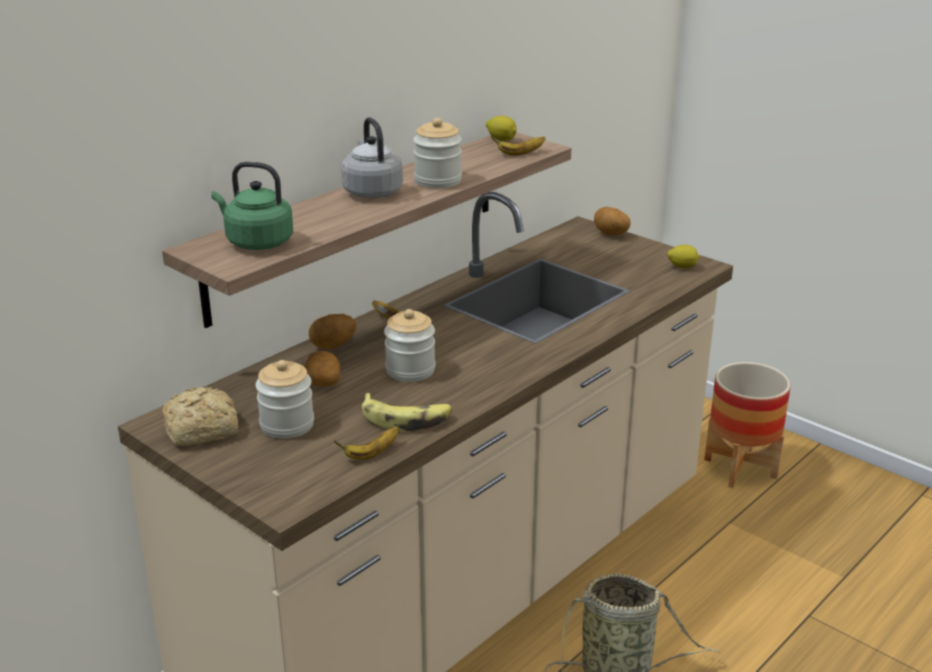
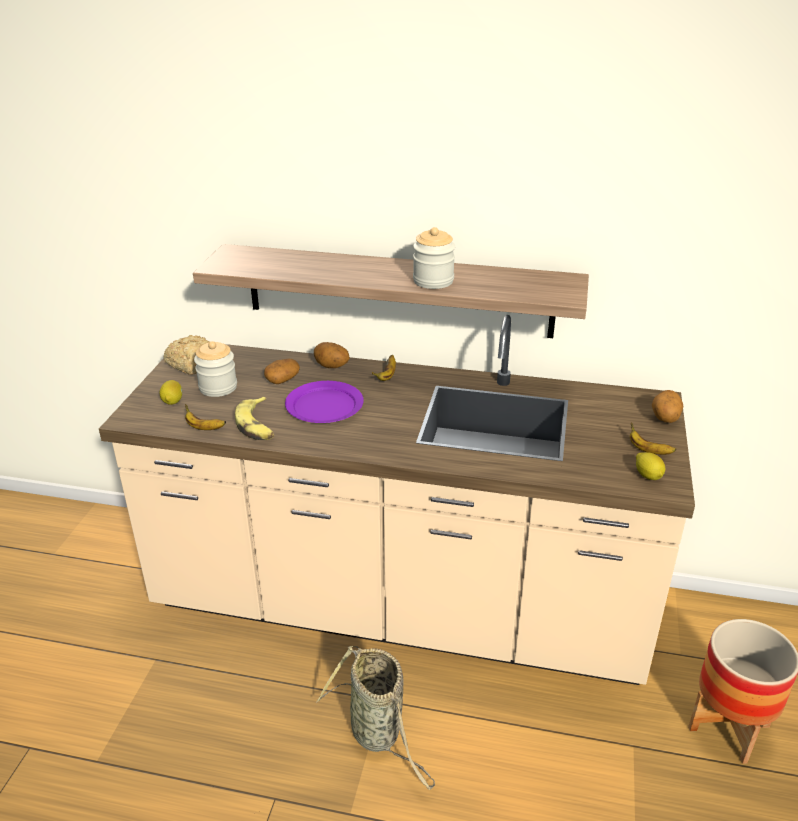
camera: 60 degrees right, 5 degrees up
(256, 242) = (257, 262): green kettle -> none
(371, 191) = (384, 267): grey kettle -> none
(410, 370) = (324, 405): jar -> purple plate
(501, 140) = (558, 278): lemon -> lemon (173, 401)
(519, 154) = (535, 293): banana -> banana (648, 450)

